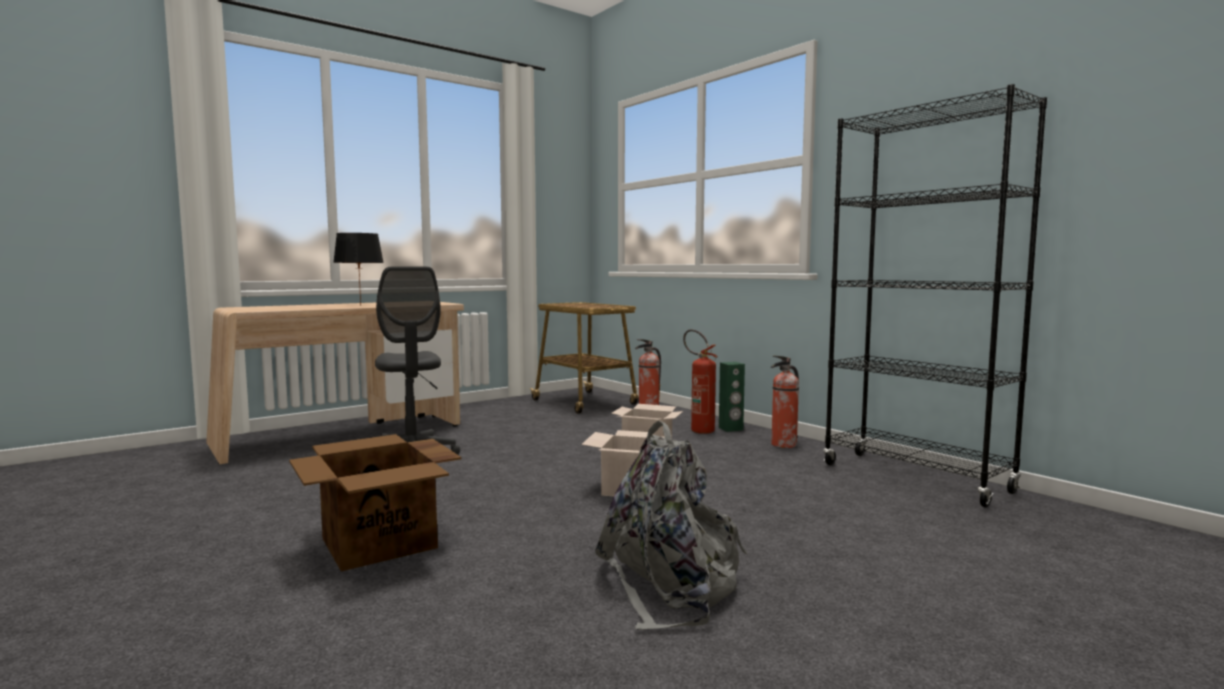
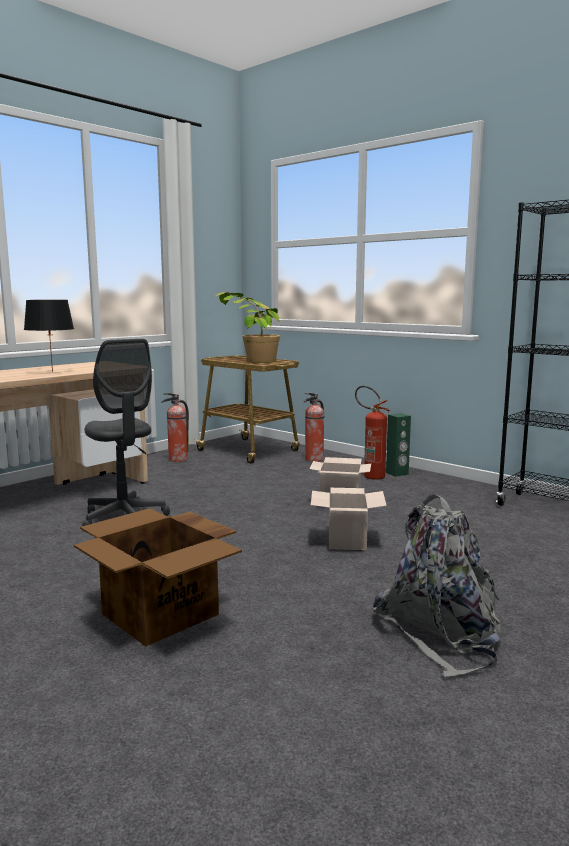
camera: 10 degrees left, 5 degrees up
(588, 305) = (251, 360): none -> potted plant
(783, 444) = (450, 487): fire extinguisher -> fire extinguisher (177, 459)

